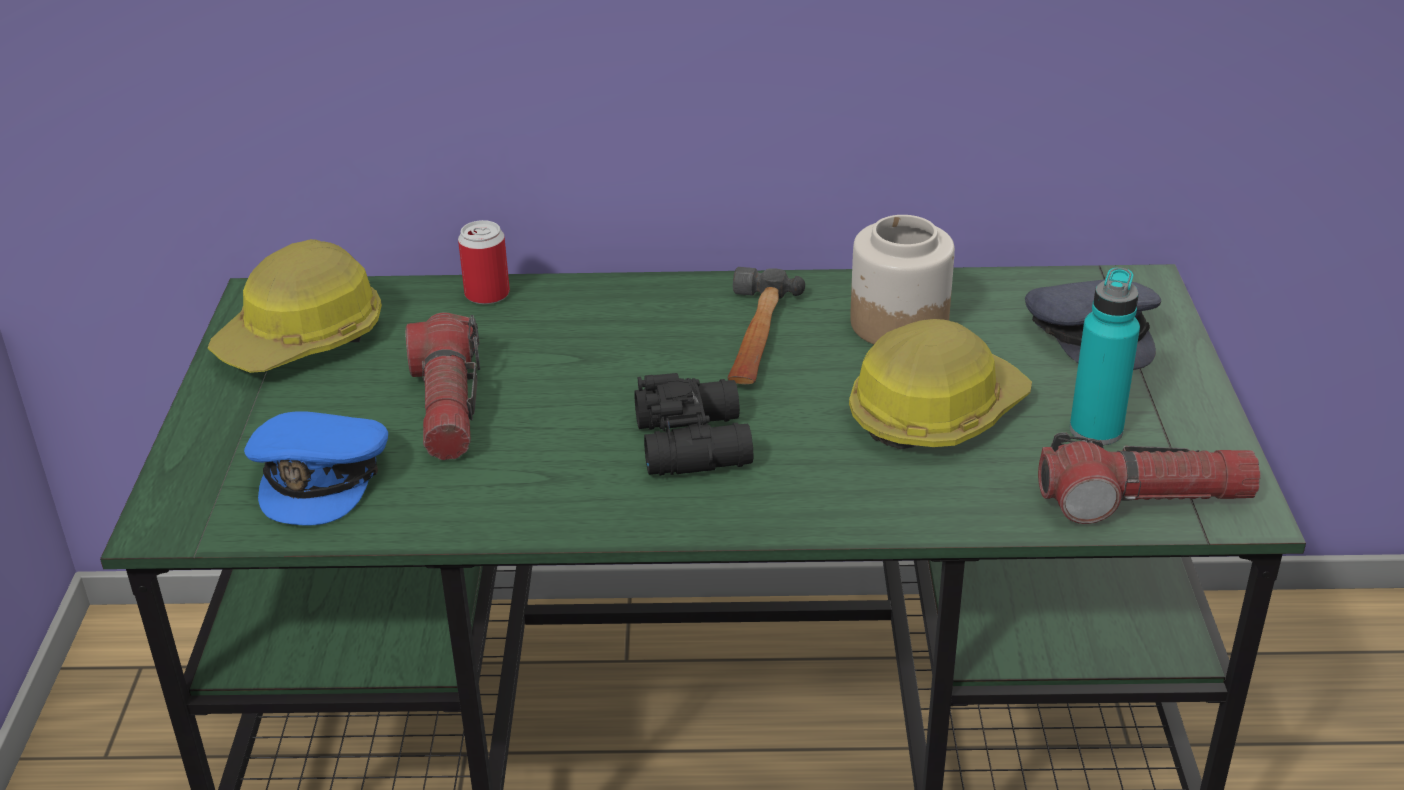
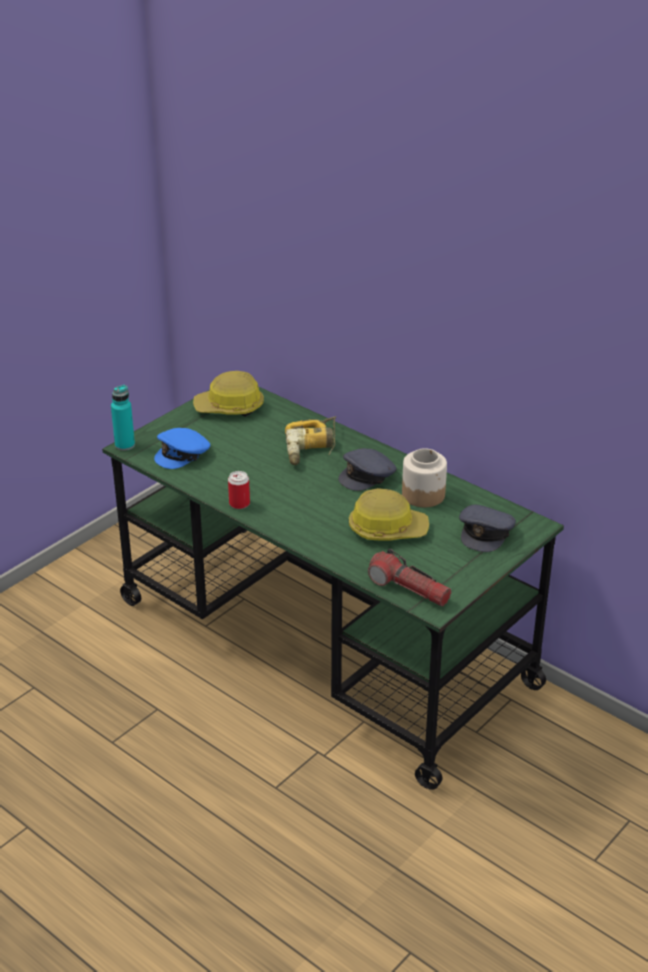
camera: 40 degrees right, 0 degrees up
(448, 406) = (243, 450): flashlight -> none
(487, 294) = (304, 419): can -> can (239, 503)
(579, 338) = (312, 448): none -> power drill
(695, 442) = (299, 499): black binoculars -> none
(755, 337) = (367, 475): hammer -> grey cap
(1096, 430) = (430, 562): turquoise bottle -> turquoise bottle (125, 445)

